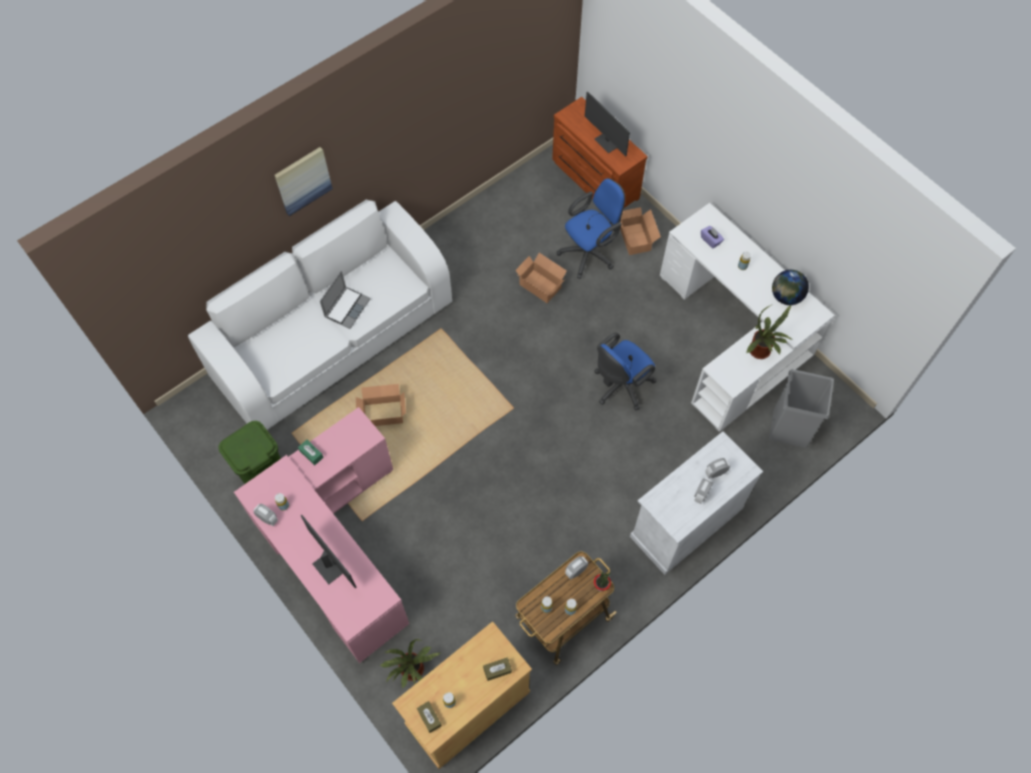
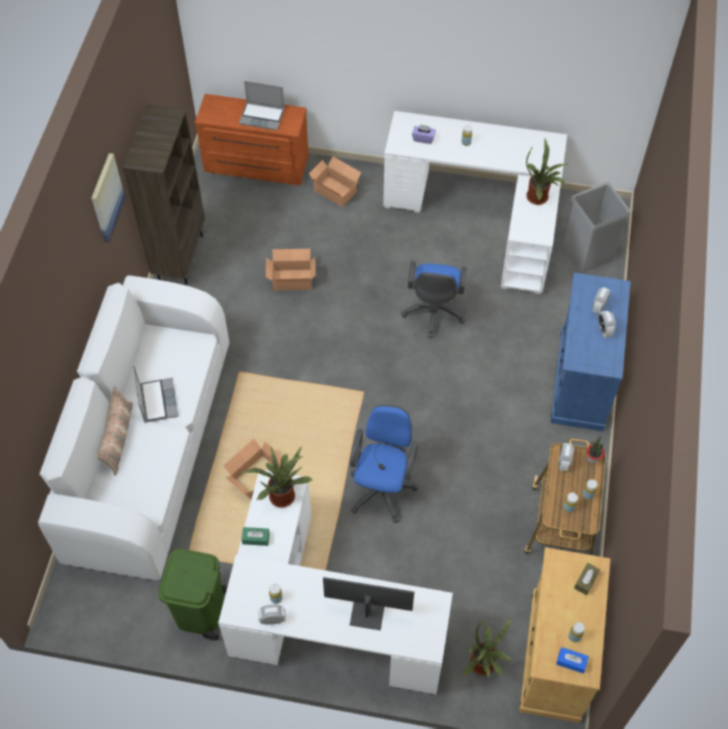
camera: 40 degrees left, 5 degrees down
(298, 315) = (117, 438): none -> pillow
(303, 180) = (65, 289): picture -> picture (106, 197)
(335, 547) = (321, 619): pink desk -> white desk
(356, 436) = (282, 494): none -> potted plant
(429, 718) = (571, 662): brown tissue box -> blue tissue box
(477, 213) = (179, 257): none -> brown bookcase
(590, 253) = (309, 225): blue office chair -> blue office chair (383, 487)
(607, 142) = (263, 116): monitor -> laptop
(686, 522) = (581, 380): white cabinet -> blue cabinet
(786, 296) = (519, 144): globe -> none

